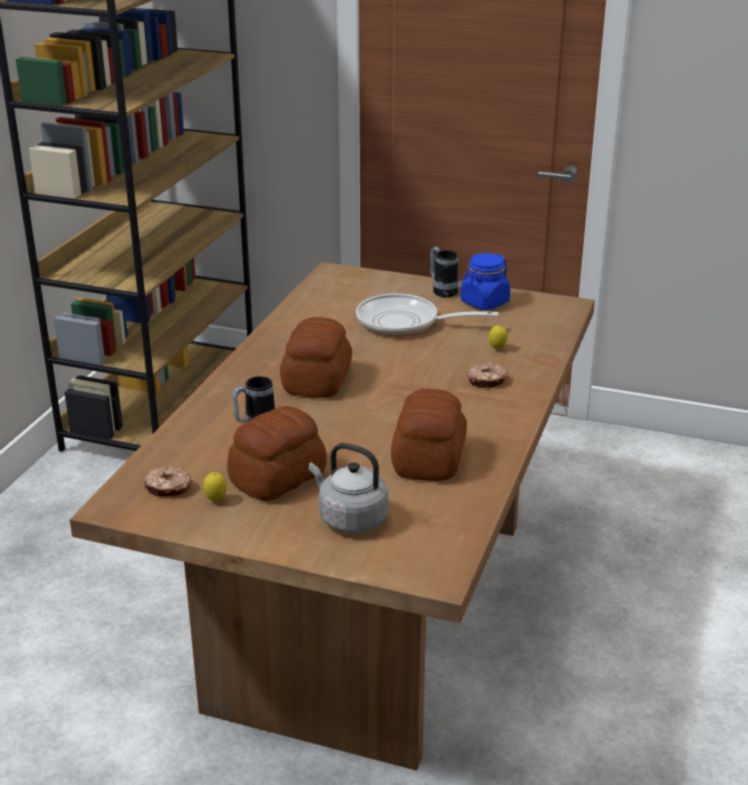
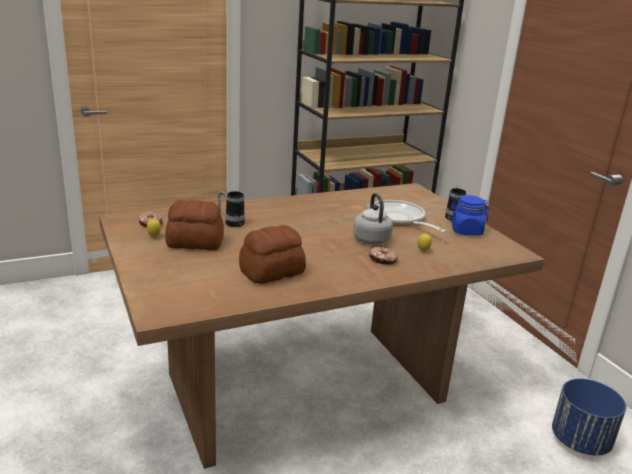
camera: 45 degrees right, 5 degrees down
(318, 380) = (301, 220): bread -> none
(349, 518) = (182, 272): grey kettle -> grey kettle (370, 238)
(657, 488) = (580, 441): none -> blue planter

